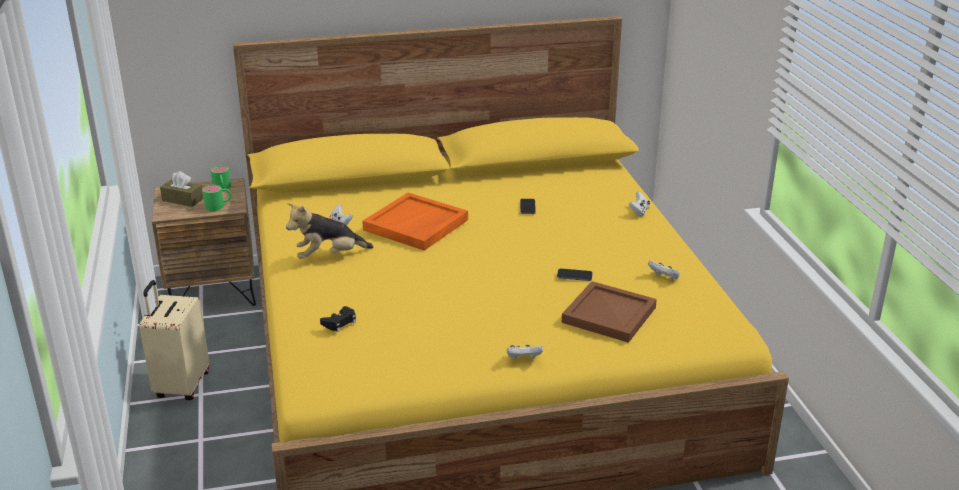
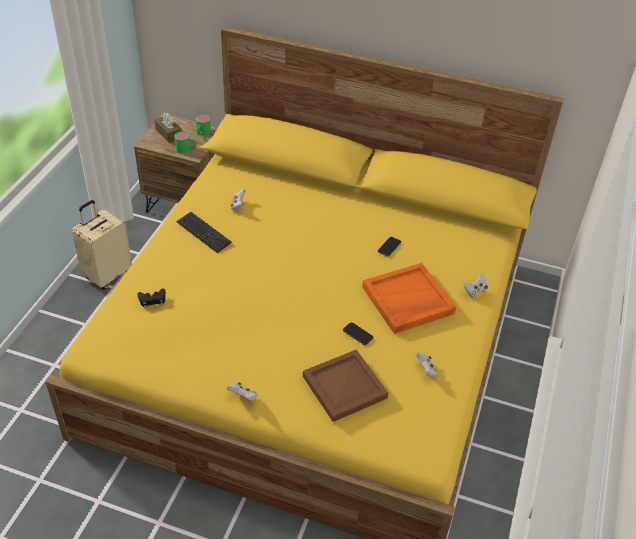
camera: 30 degrees right, 15 degrees up
(329, 256) = (203, 233): plush toy -> keyboard
(416, 225) = (288, 230): orange tray -> orange tray (407, 301)

